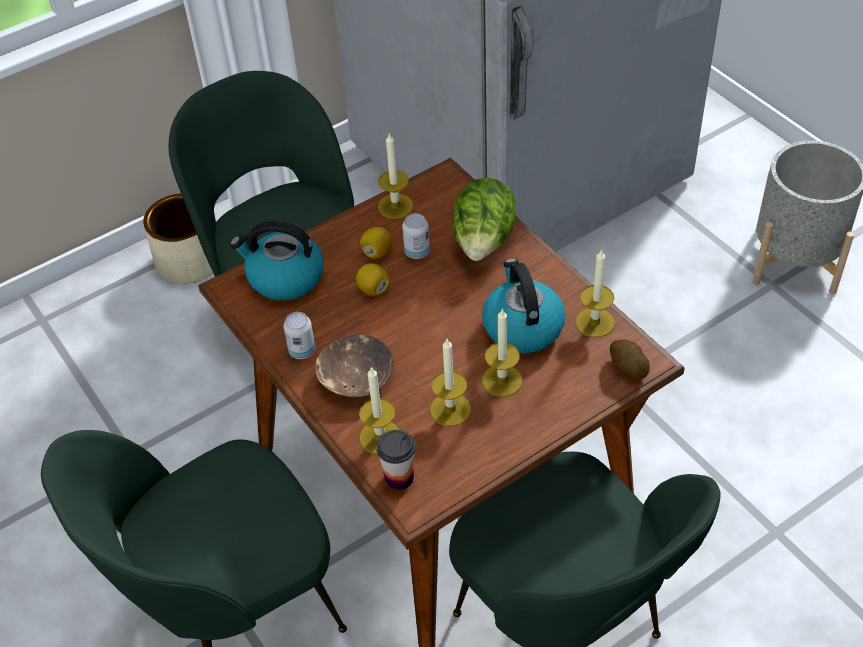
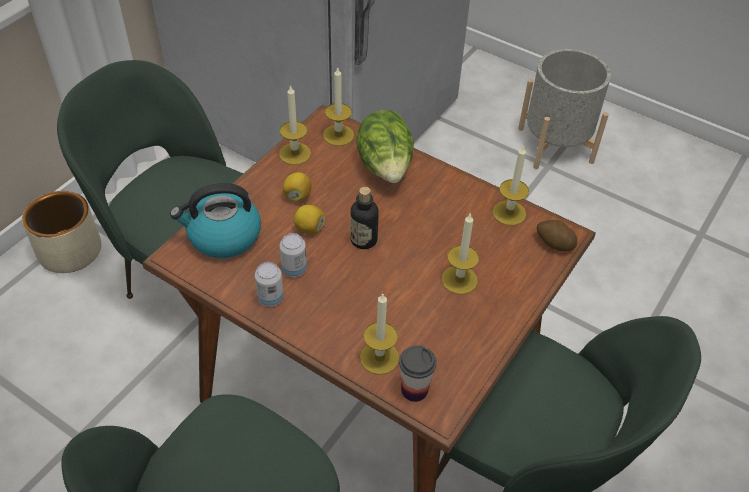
camera: 25 degrees left, 0 degrees up
(355, 376) = (330, 309): brown bowl -> none
(417, 252) = (332, 188): can -> can (294, 269)
(422, 314) = (363, 240): none -> bottle
(450, 409) = (428, 316): candle -> candle (338, 135)
(522, 326) = (452, 230): kettle -> none

